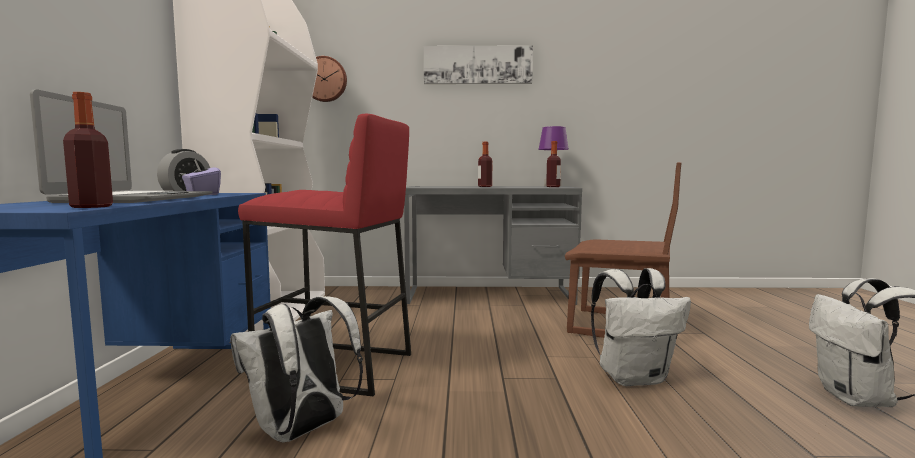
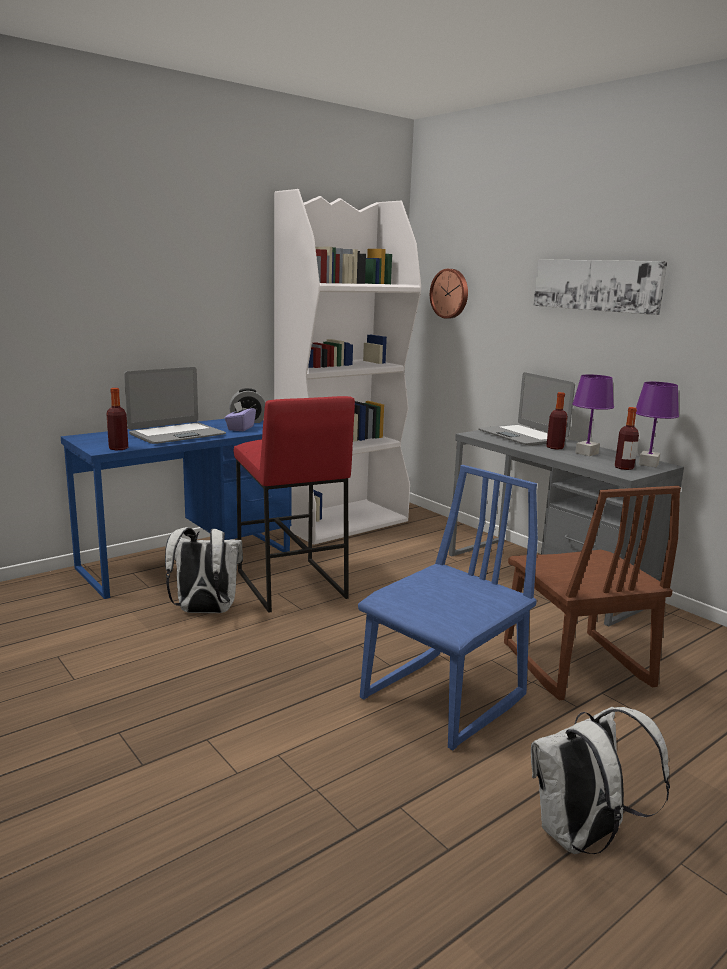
camera: 50 degrees right, 10 degrees up
(444, 186) = (522, 436): none -> laptop
(510, 186) = (587, 453): none -> purple table lamp
(633, 377) = (444, 699): white backpack -> blue chair

